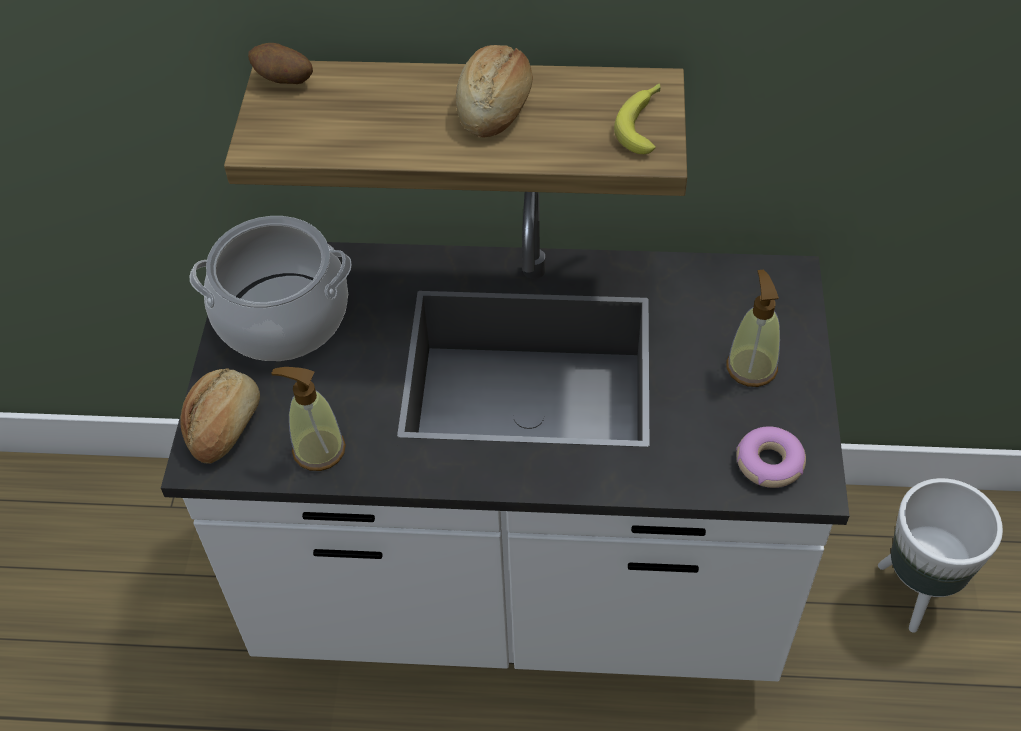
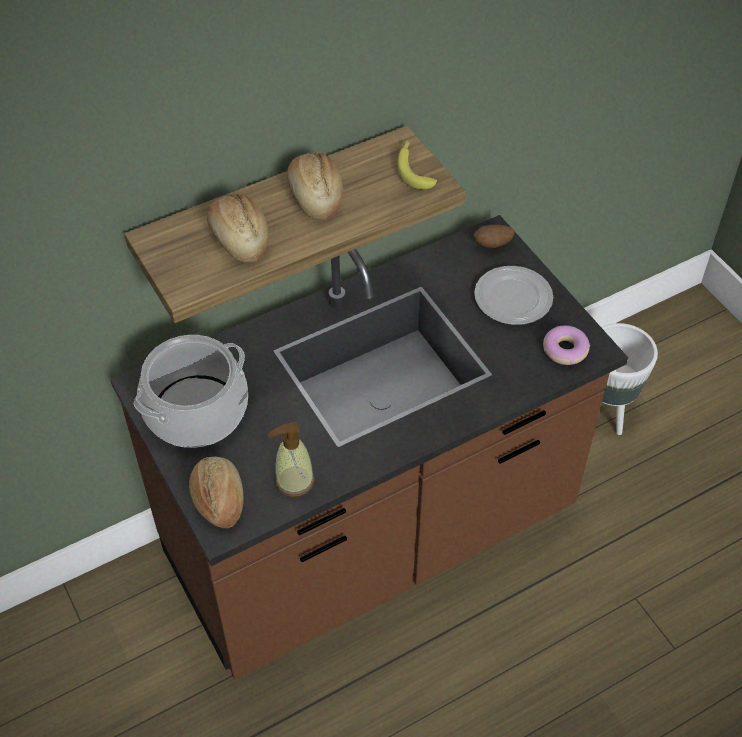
camera: 35 degrees left, 0 degrees up
(283, 80) = (159, 238): potato -> potato (492, 245)
(367, 118) = (239, 239): none -> bread
(519, 588) = (371, 539): white counter -> brown counter
(751, 367) = (513, 299): soap dispenser -> plate

